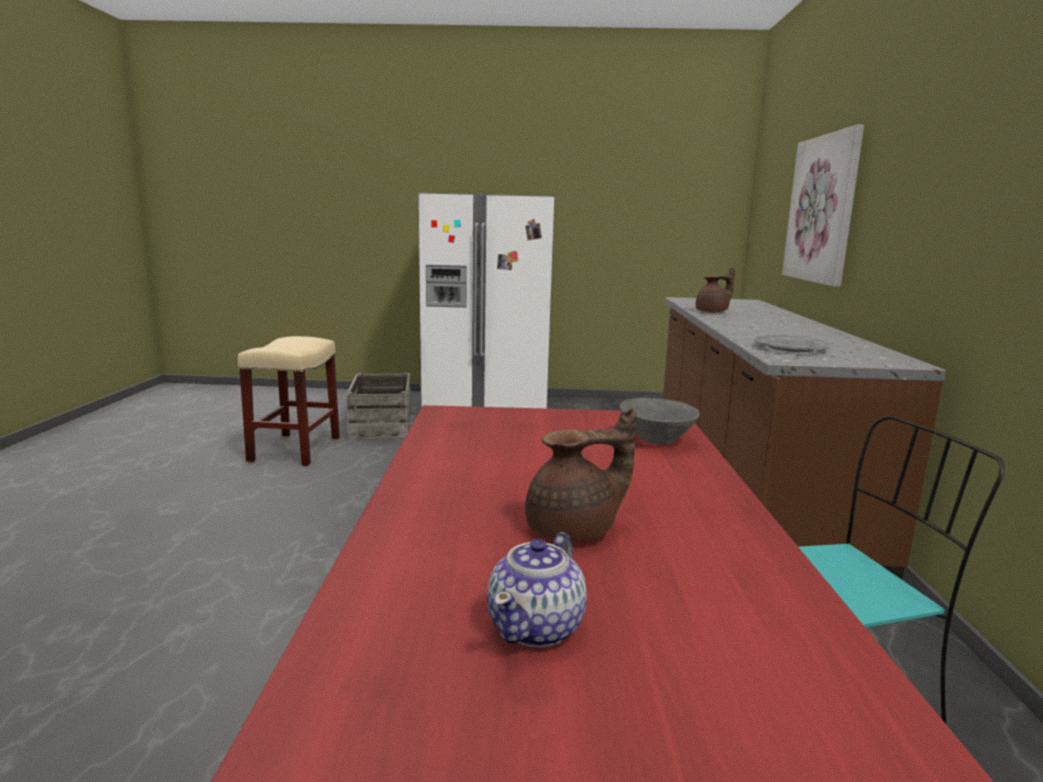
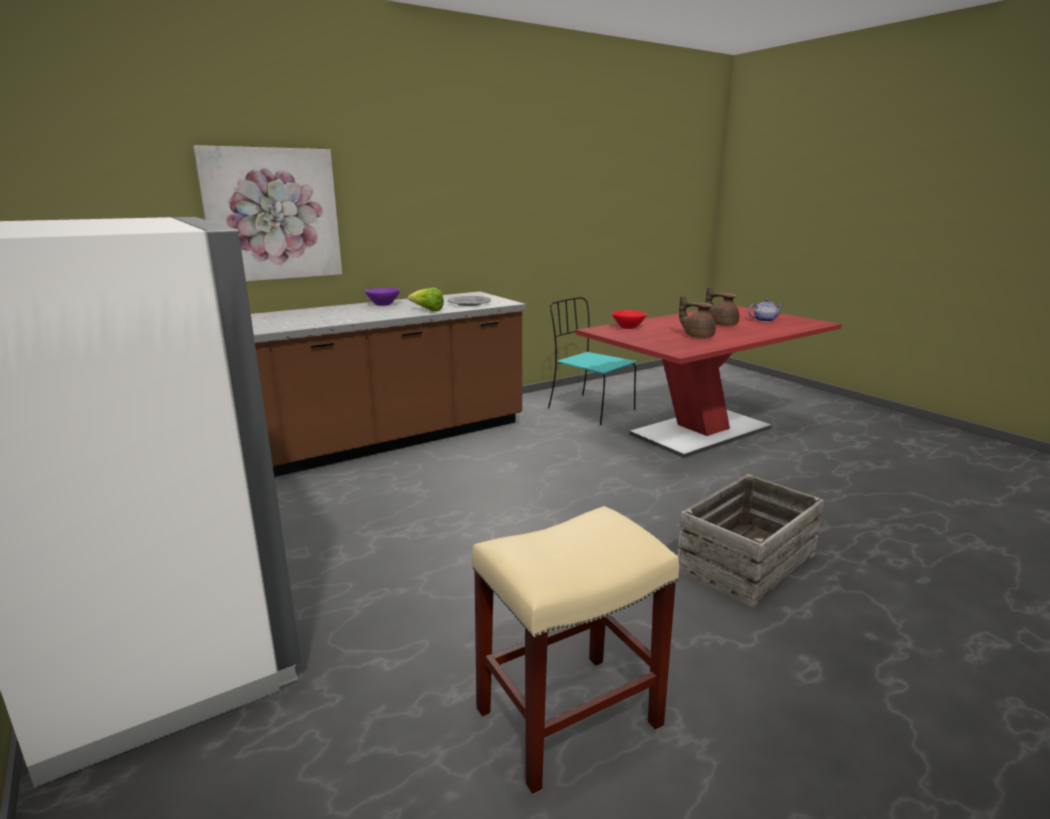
camera: 125 degrees left, 5 degrees up
(380, 425) = (365, 714): crate -> crate (747, 562)
(657, 440) = (628, 327): grey bowl -> red bowl
(713, 312) = (303, 323): brown teapot -> brown teapot (697, 336)
(747, 334) = (427, 310): none -> lettuce
(813, 331) = (383, 304): none -> purple bowl

